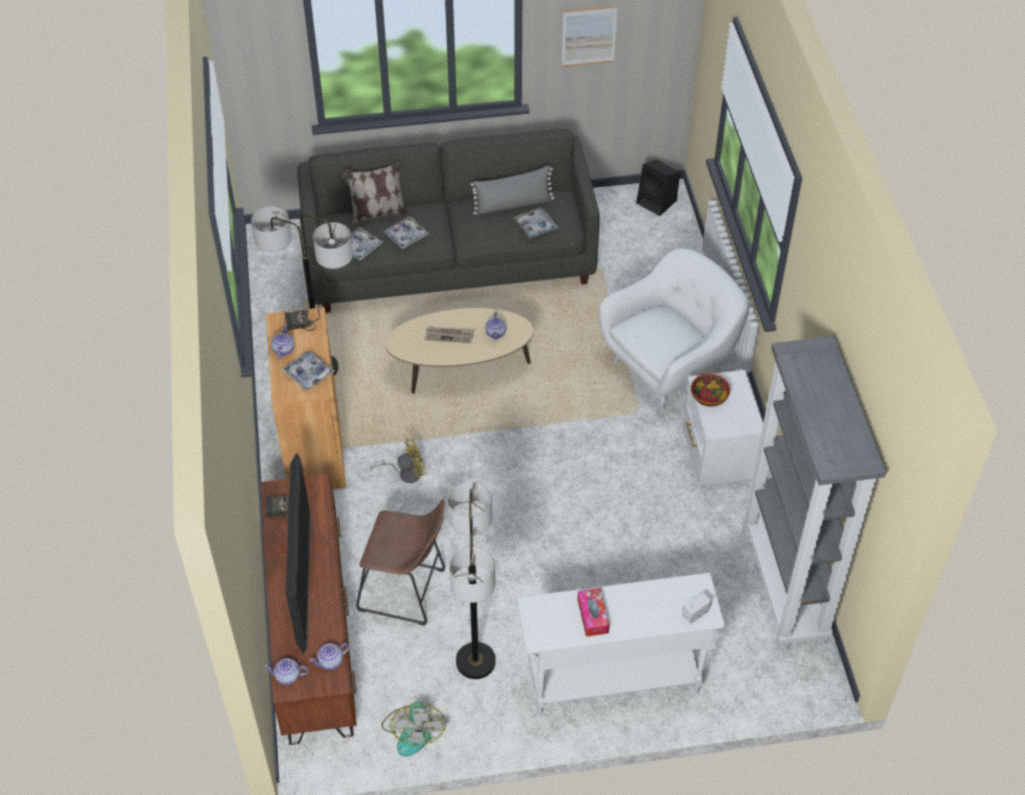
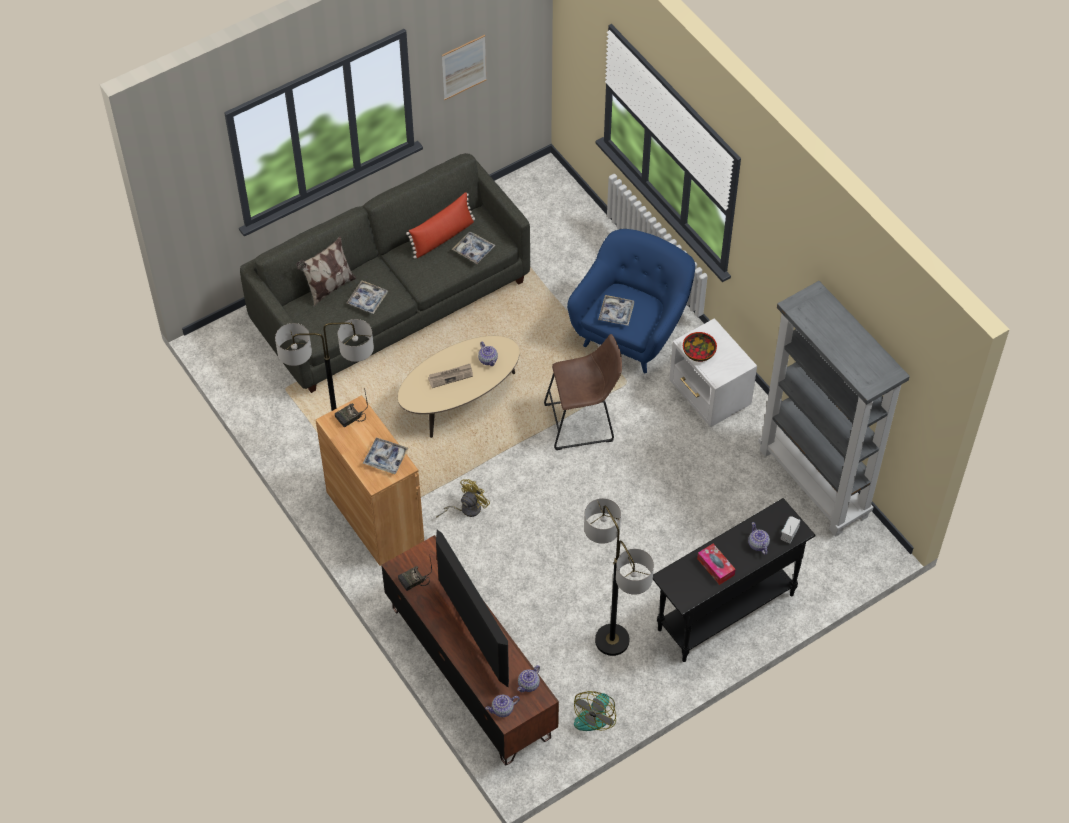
camera: 25 degrees left, 5 degrees up
(283, 350) = (351, 446): teapot -> teapot (758, 544)
(360, 247) = (333, 325): tray -> tray (616, 313)
(406, 592) = (525, 607): brown stool -> brown stool (583, 422)
(413, 731) = (595, 714): fan -> fan turned 60 degrees clockwise
(513, 204) = (442, 237): grey pillow -> red pillow
(613, 681) = (725, 612): white console table -> black console table
(657, 202) = (541, 183): black speaker -> none
(670, 367) = (631, 333): white armchair -> blue armchair

